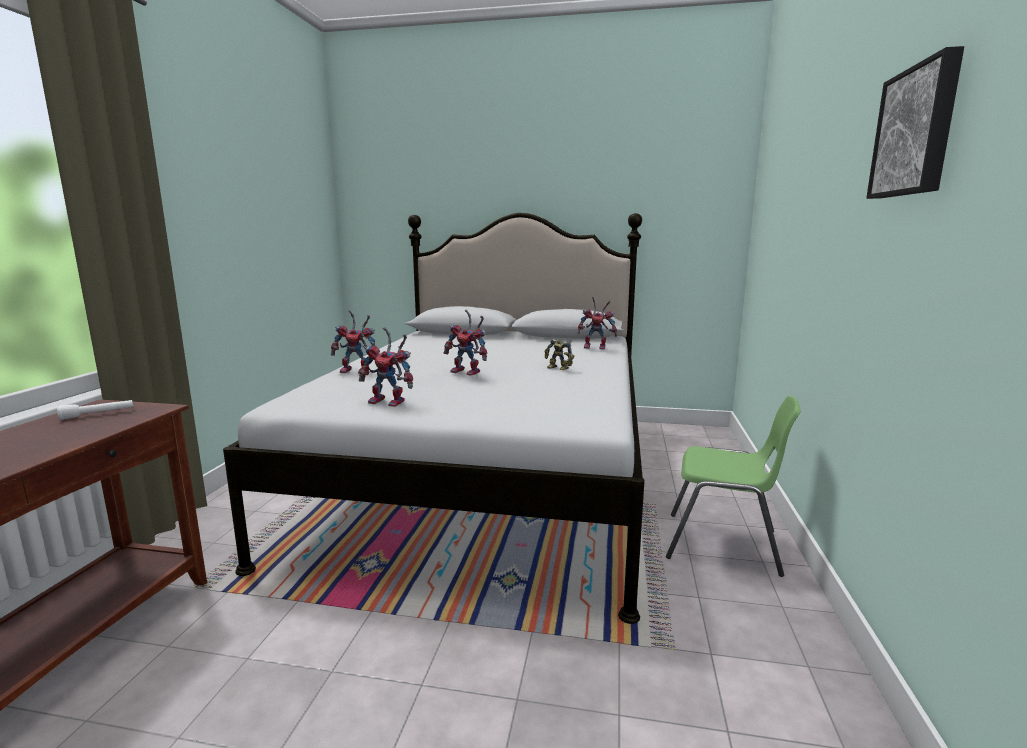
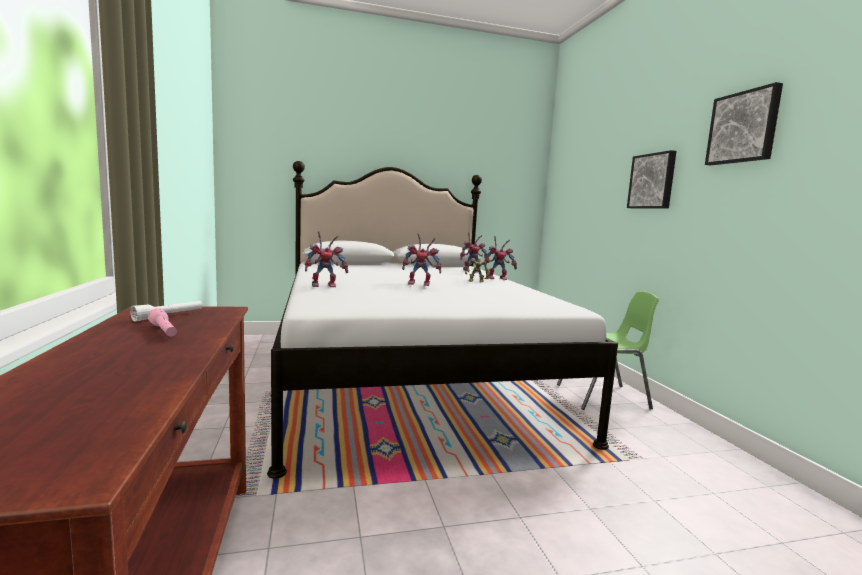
camera: 25 degrees left, 5 degrees down
(53, 435) = (164, 331): none -> pink flashlight
(391, 402) = (406, 302): toy robot -> toy robot (498, 278)
(828, 221) = (652, 181): none -> picture

